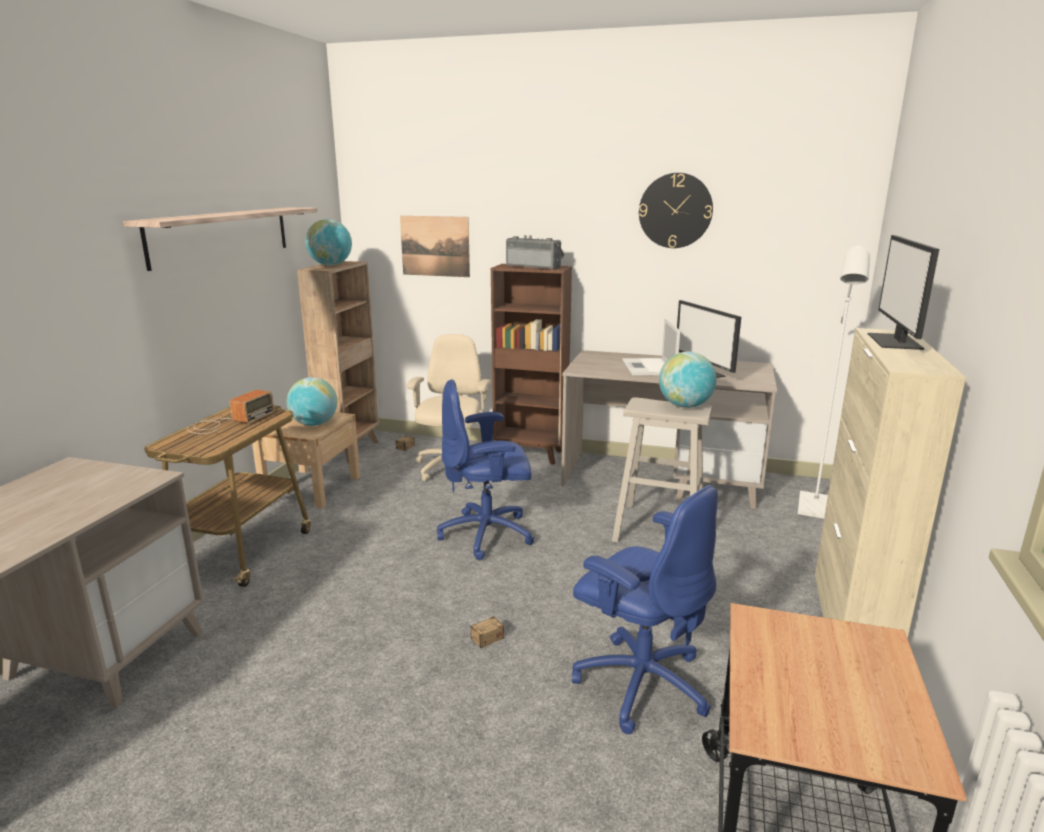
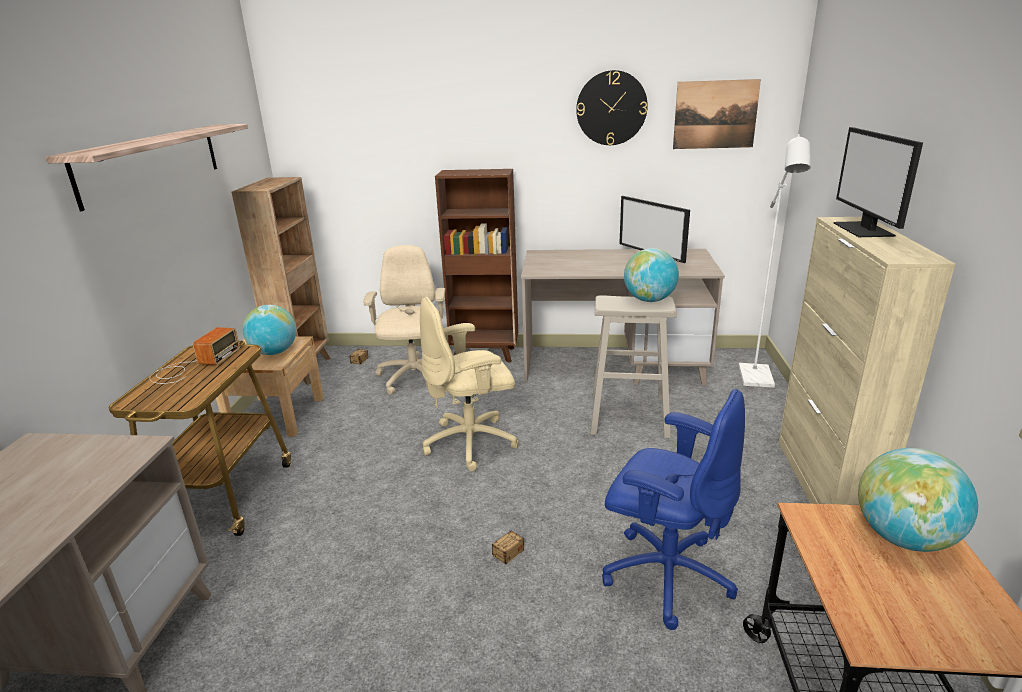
camera: 10 degrees left, 5 degrees up
(330, 265) = (265, 183): globe -> globe (904, 537)
(435, 246) = (370, 156): picture -> picture (715, 114)
(488, 534) = (472, 443): blue office chair -> beige office chair
(534, 266) = (477, 171): radio -> none
(649, 368) = (599, 263): laptop -> none

